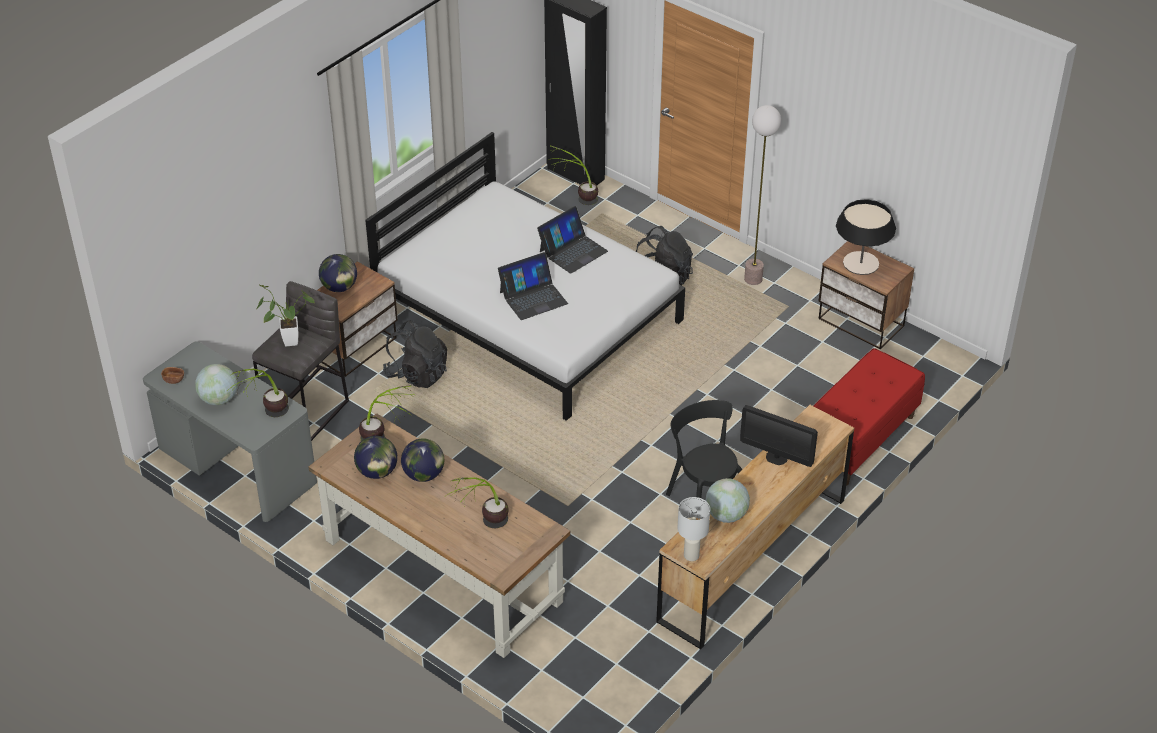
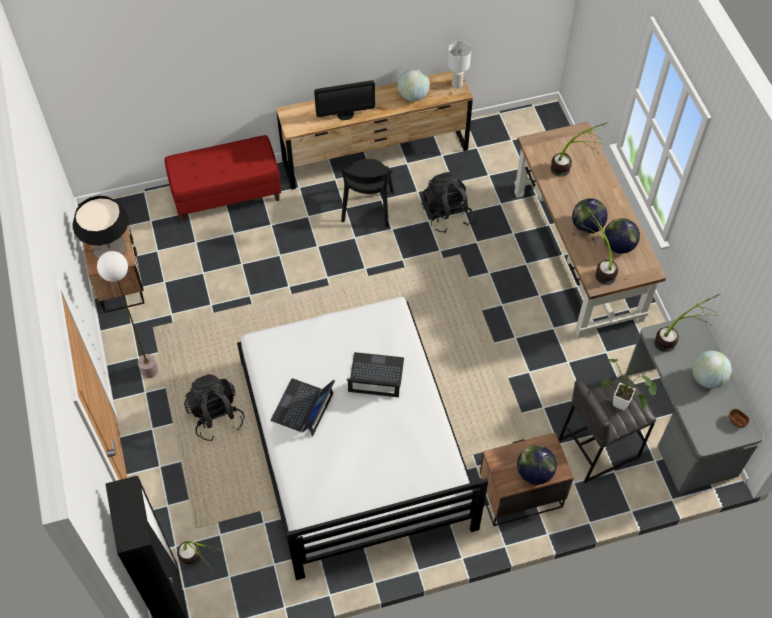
camera: 145 degrees left, 15 degrees up
(417, 374) = (487, 435): black backpack -> black backpack (446, 214)
(572, 251) = (303, 407): laptop -> laptop turned 60 degrees counterclockwise
(776, 457) = (345, 114): monitor -> monitor turned 105 degrees clockwise

